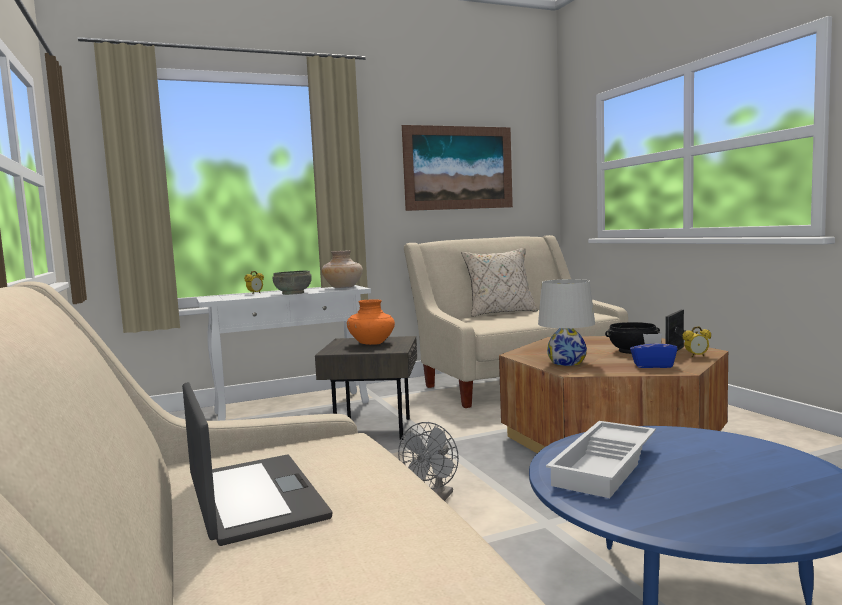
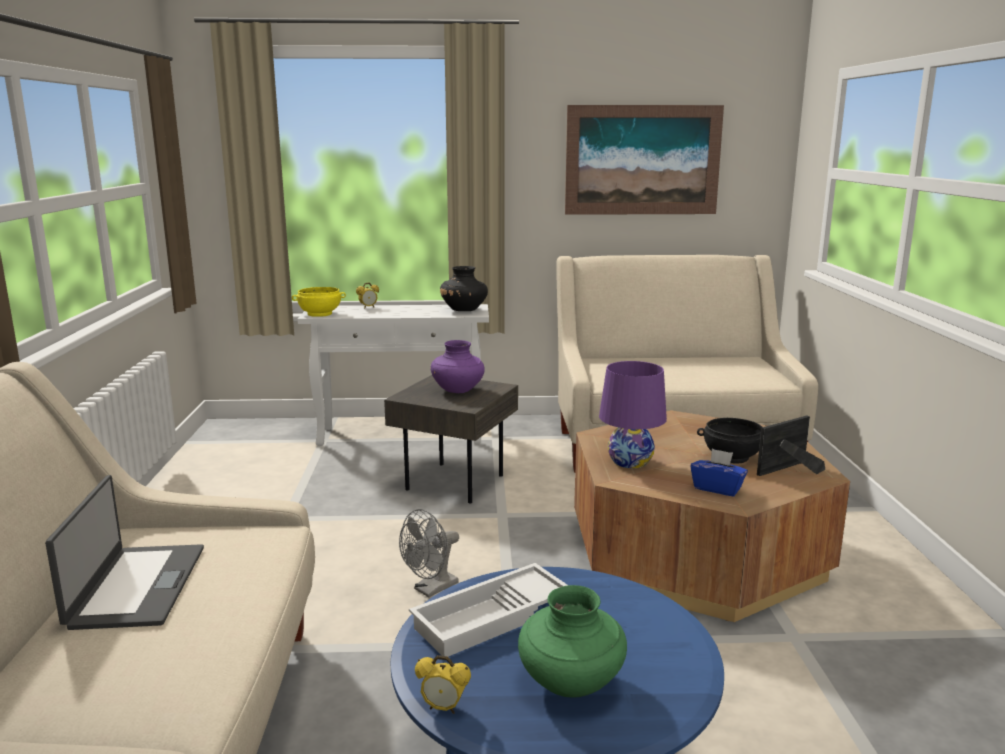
camera: 20 degrees right, 10 degrees up
(217, 299) = (320, 314): none -> yellow bowl
(293, 293) = (402, 314): grey bowl -> none
(343, 288) = (464, 310): beige vase -> black vase
(372, 343) = (458, 390): orange vase -> purple vase
(500, 313) = (662, 356): beige pillow -> none
(566, 362) = (630, 461): white table lamp -> purple table lamp
(696, 356) = (793, 483): alarm clock -> alarm clock (443, 708)
(737, 490) = (570, 684): none -> green vase

